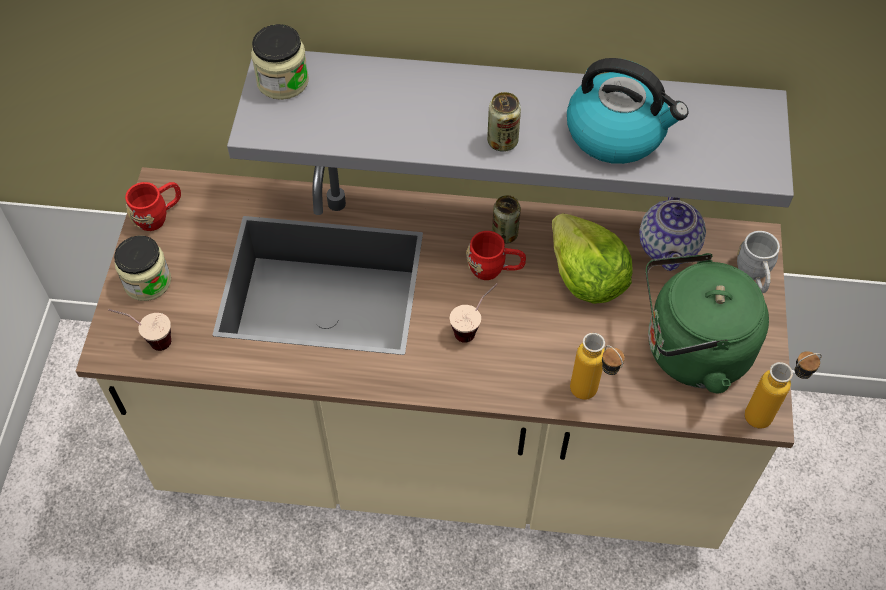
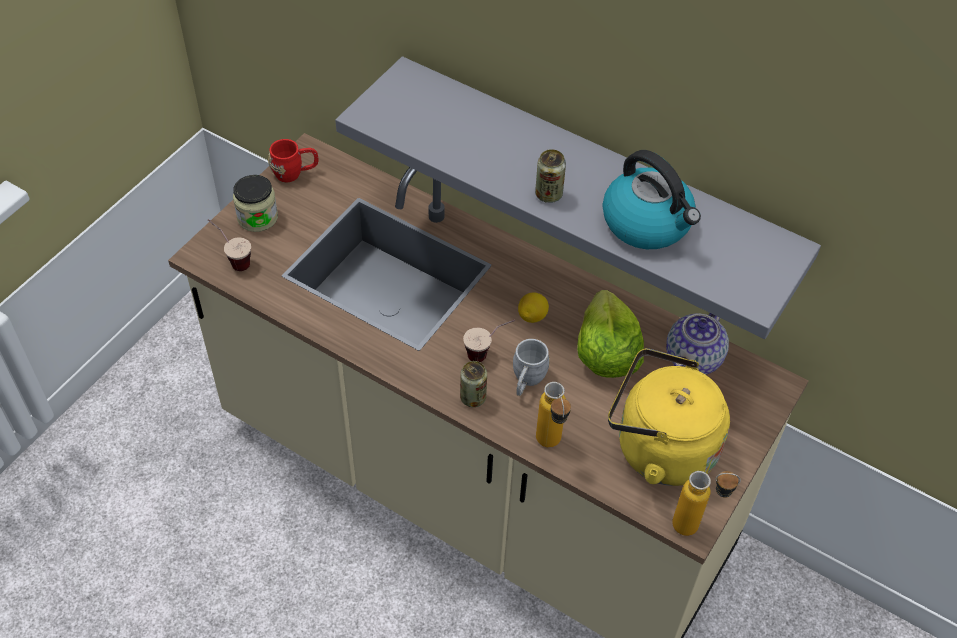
camera: 25 degrees right, 5 degrees down
(282, 81) = (406, 88): jar -> none
(495, 269) = (532, 316): red mug -> lemon
(504, 234) = (558, 292): can -> can (473, 398)
(690, 351) = (659, 448): green kettle -> yellow kettle
(754, 276) = (756, 412): grey mug -> grey mug (526, 381)

